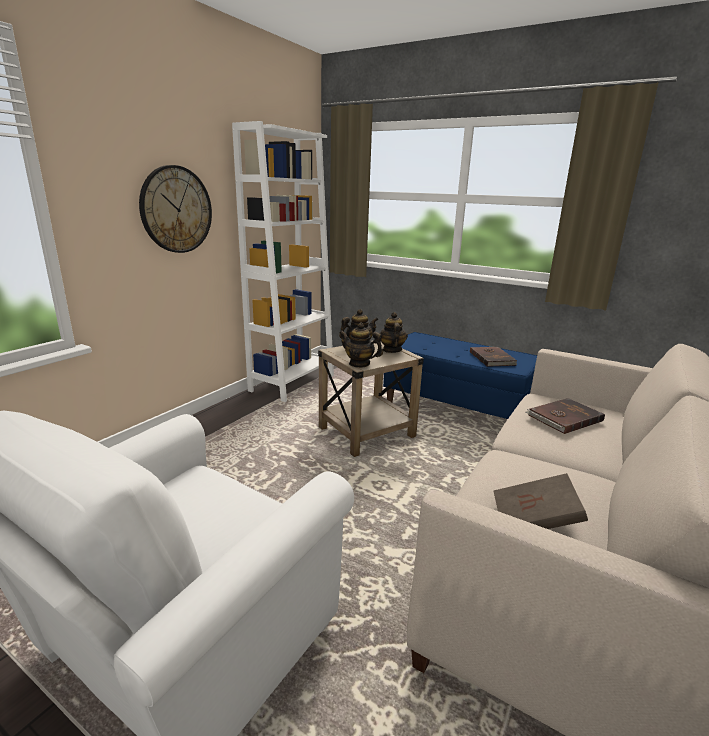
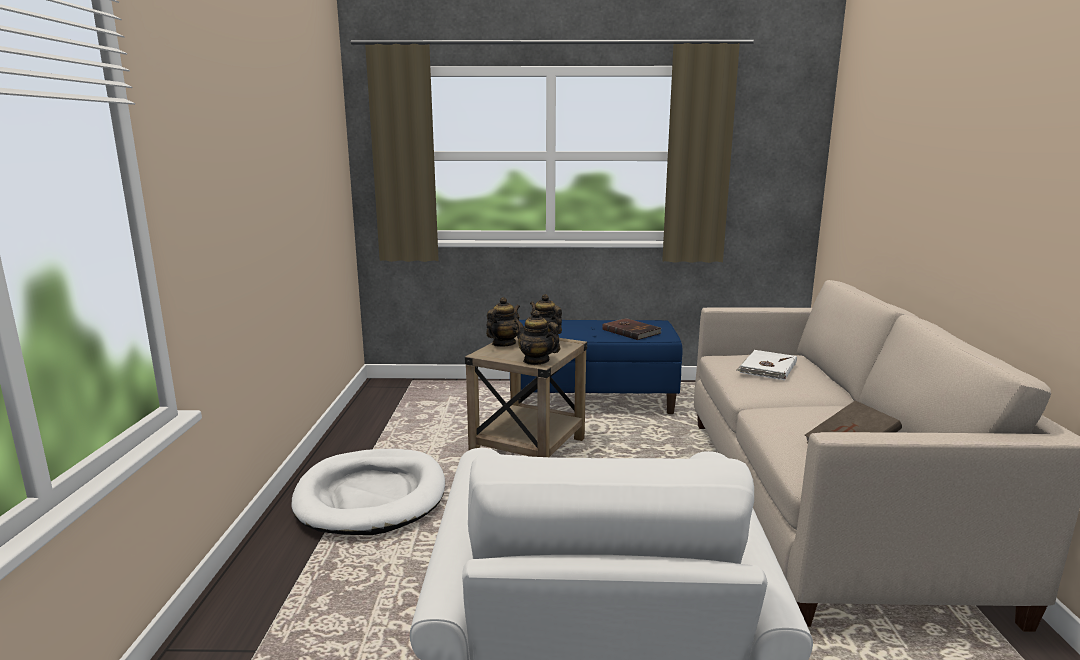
camera: 30 degrees left, 5 degrees down
(176, 210) = (247, 193): wall clock -> none
(236, 433) = (372, 496): none -> white dog bed
(292, 383) = (372, 420): white bookcase -> none
(359, 364) = (536, 361): teapot -> teapot turned 45 degrees clockwise
(563, 418) = (767, 368): brown book -> white book

